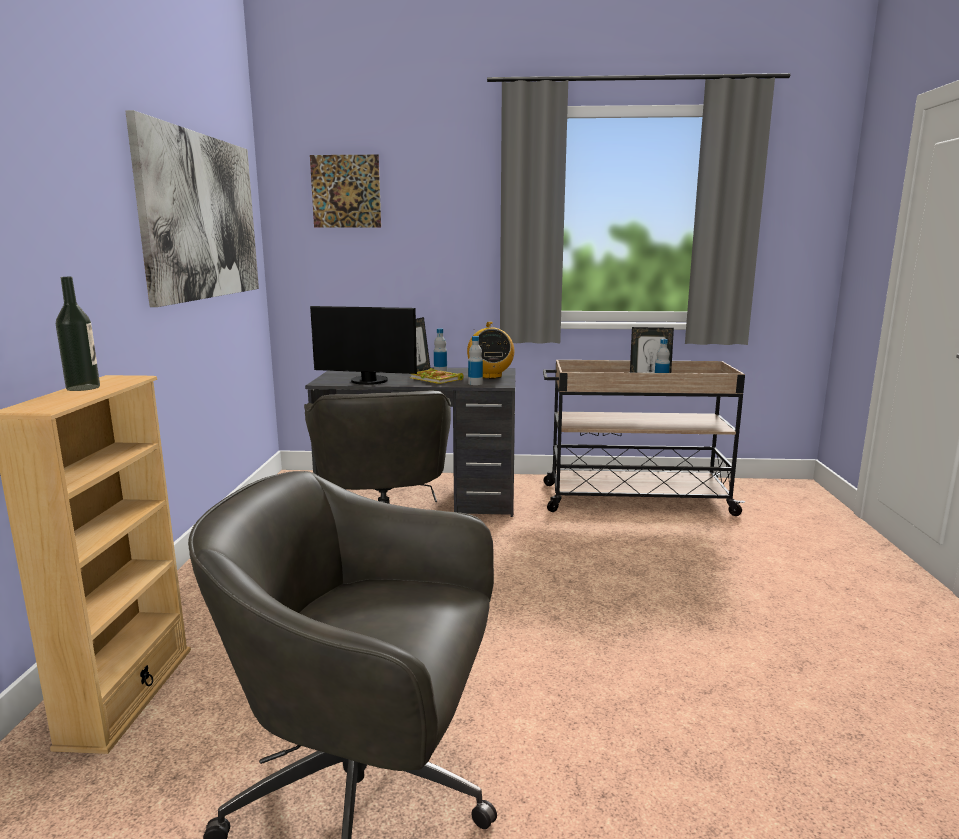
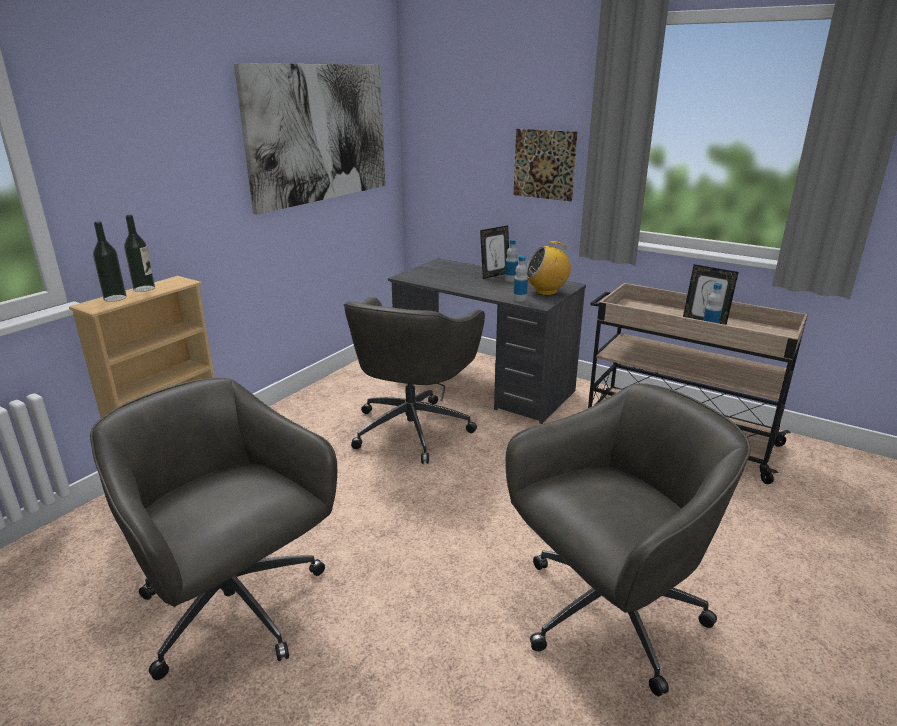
camera: 30 degrees right, 10 degrees up
(55, 399) = (115, 298): none -> bottle
(346, 191) = (463, 100): picture -> picture (544, 164)
(368, 381) = (438, 281): monitor -> none
(437, 379) = (495, 288): book -> none
(490, 376) = (546, 292): radio -> radio turned 60 degrees clockwise
(740, 649) = (606, 615): none -> grey office chair

